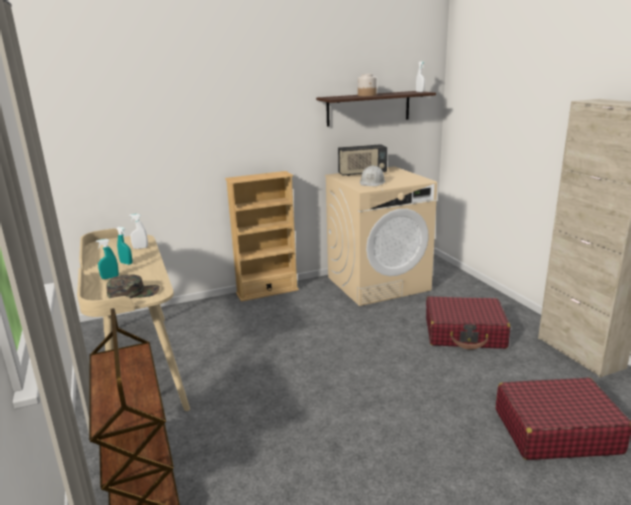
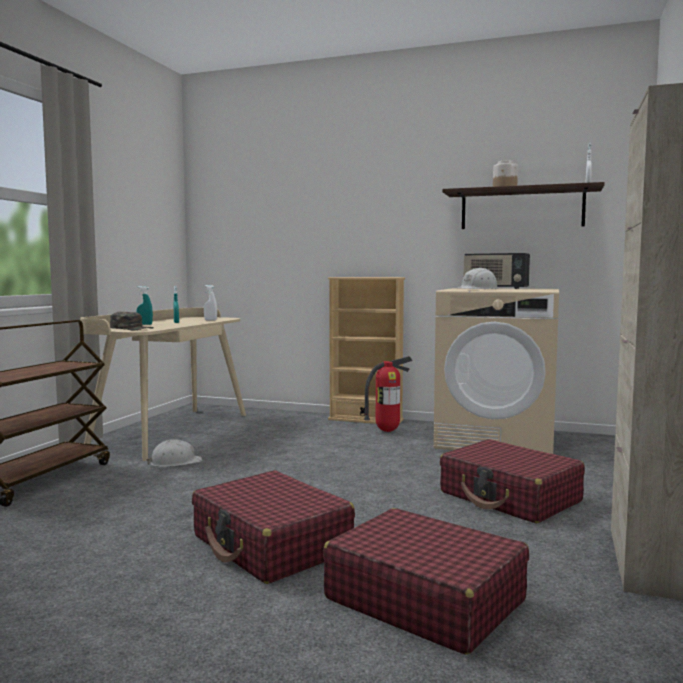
camera: 40 degrees right, 15 degrees down
(218, 399) = (175, 462): none -> white hard hat
(302, 299) = (387, 431): none -> fire extinguisher
(431, 439) = (271, 545): none -> red suitcase

